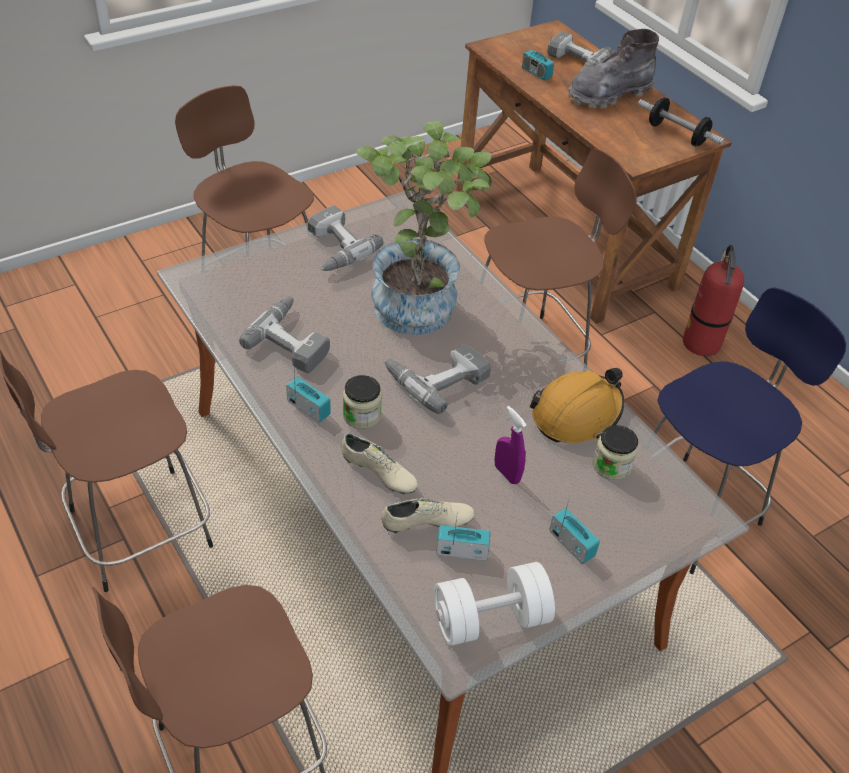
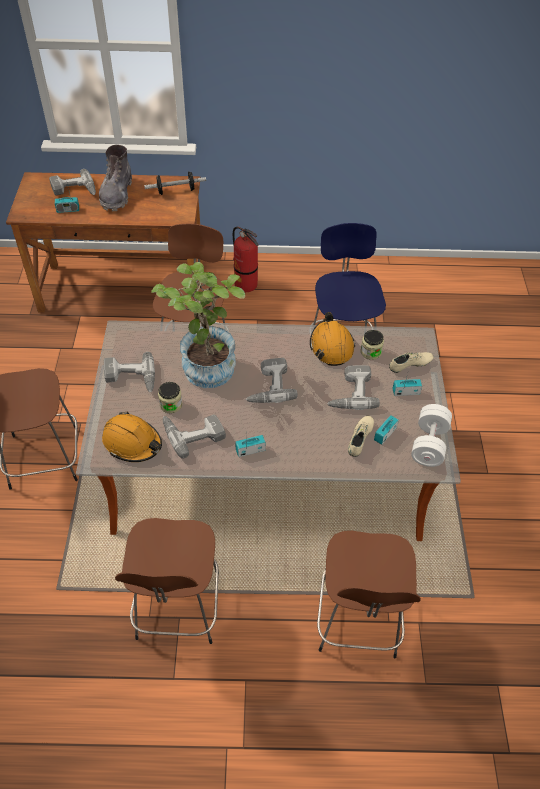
camera: 55 degrees left, 5 degrees up
(236, 294) = (132, 442): none -> orange hard hat
(362, 415) = (272, 430): jar -> jar (171, 404)
(379, 473) = (316, 442): beige shoe -> beige shoe (410, 365)
(506, 473) = (350, 392): purple spray bottle -> power drill

